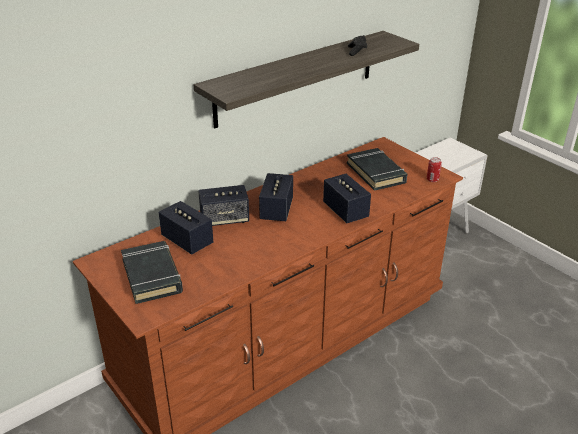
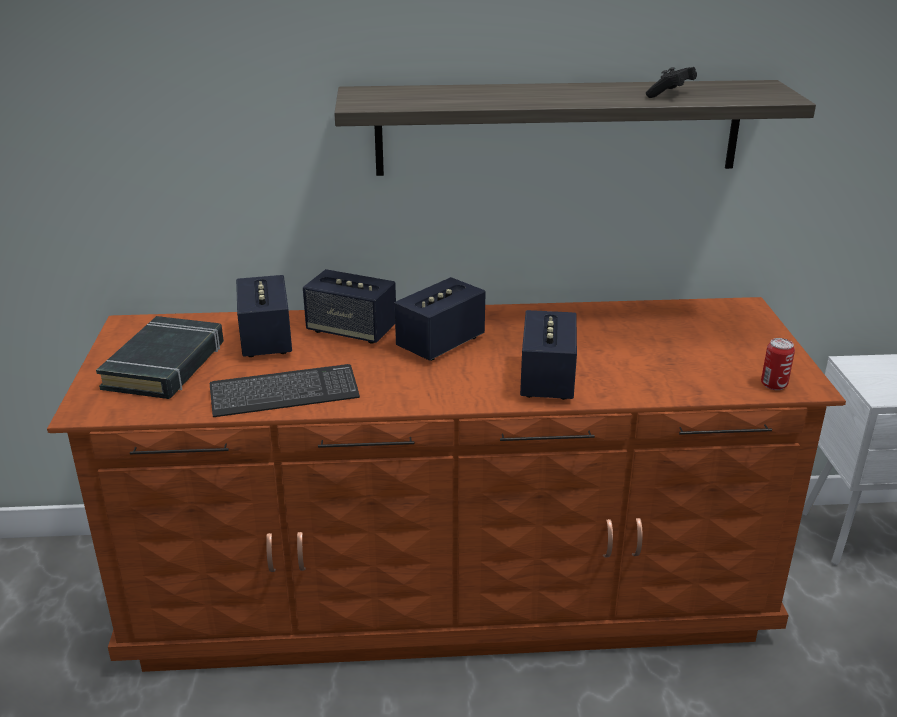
camera: 35 degrees right, 5 degrees down
(236, 266) = (284, 394): none -> keyboard
(376, 173) = (676, 344): black book -> none

